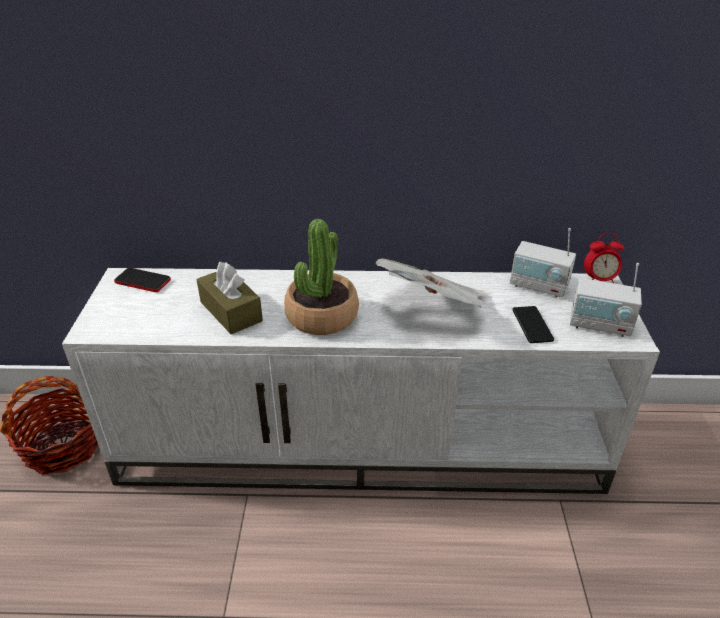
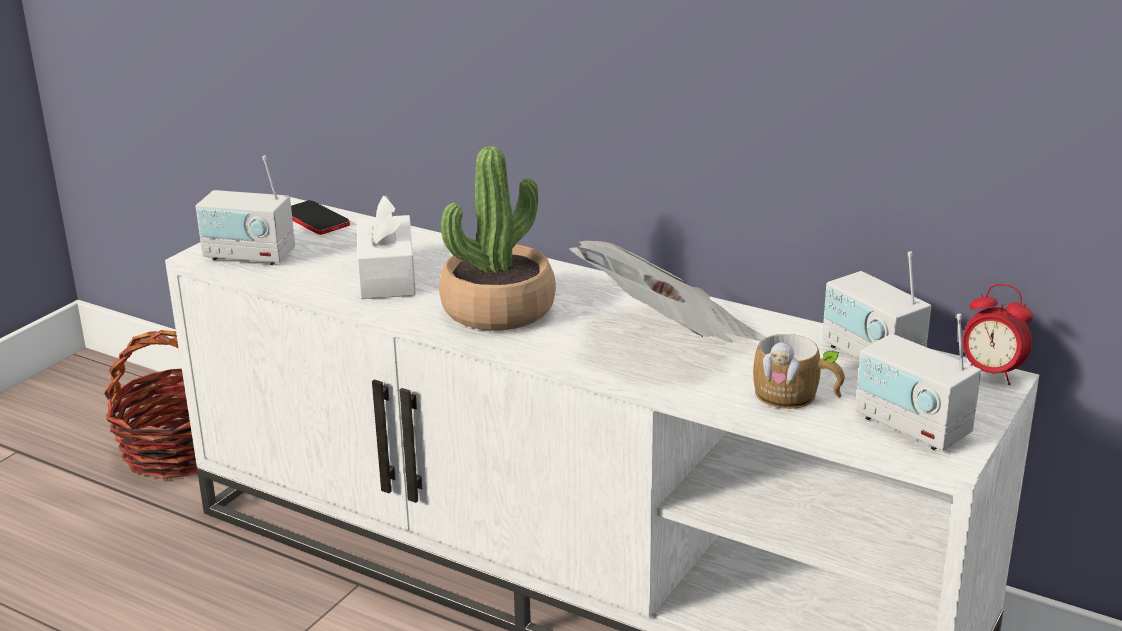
camera: 30 degrees right, 10 degrees down
(123, 322) = (249, 256): none -> radio
(231, 311) = (387, 276): brown tissue box -> white tissue box
(532, 325) = (796, 397): phone -> mug

